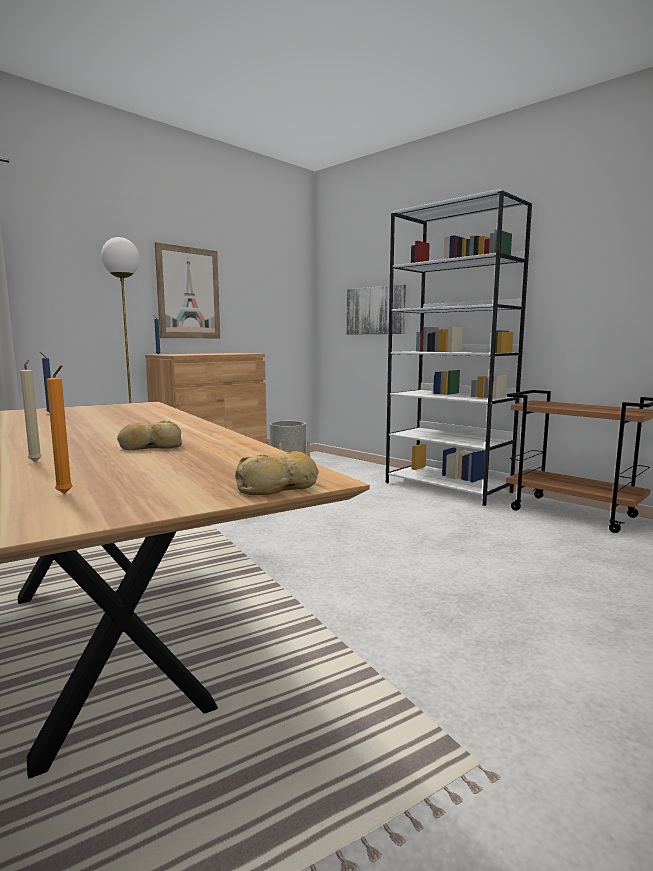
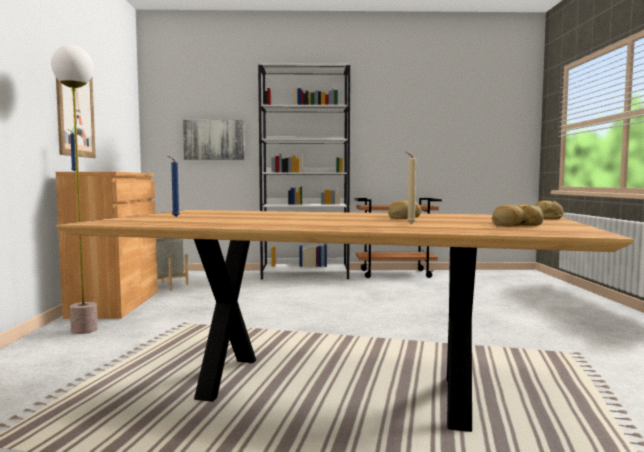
camera: 45 degrees left, 5 degrees down
(66, 494) = (515, 225): orange candle -> bread

